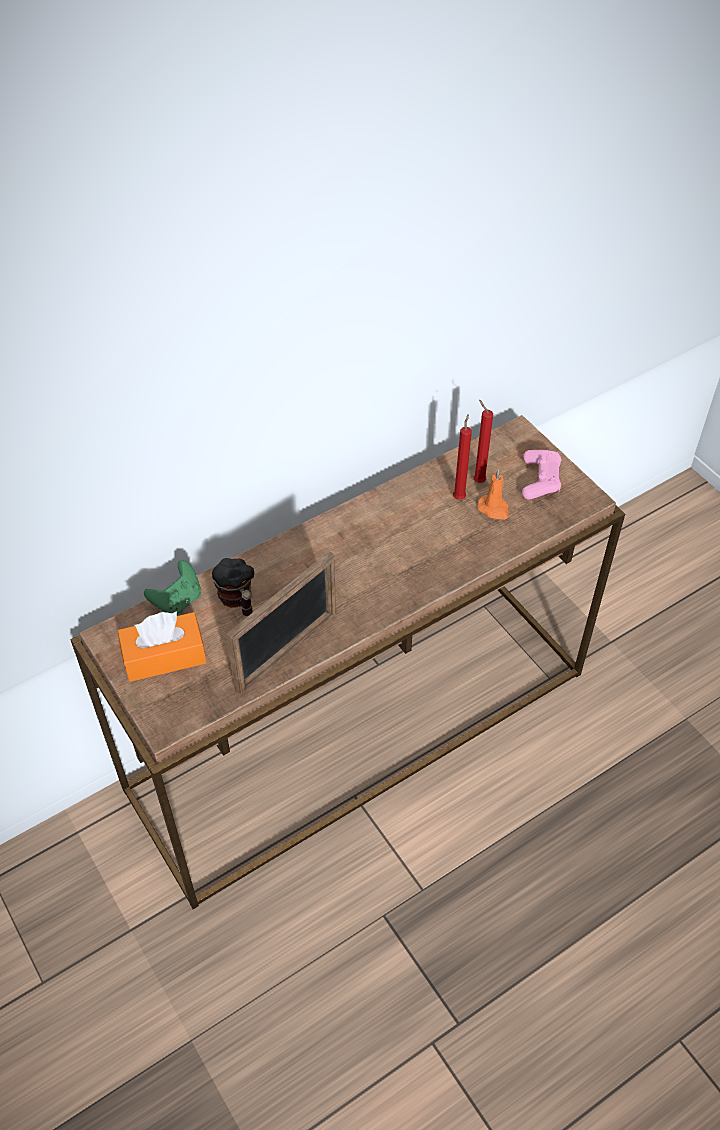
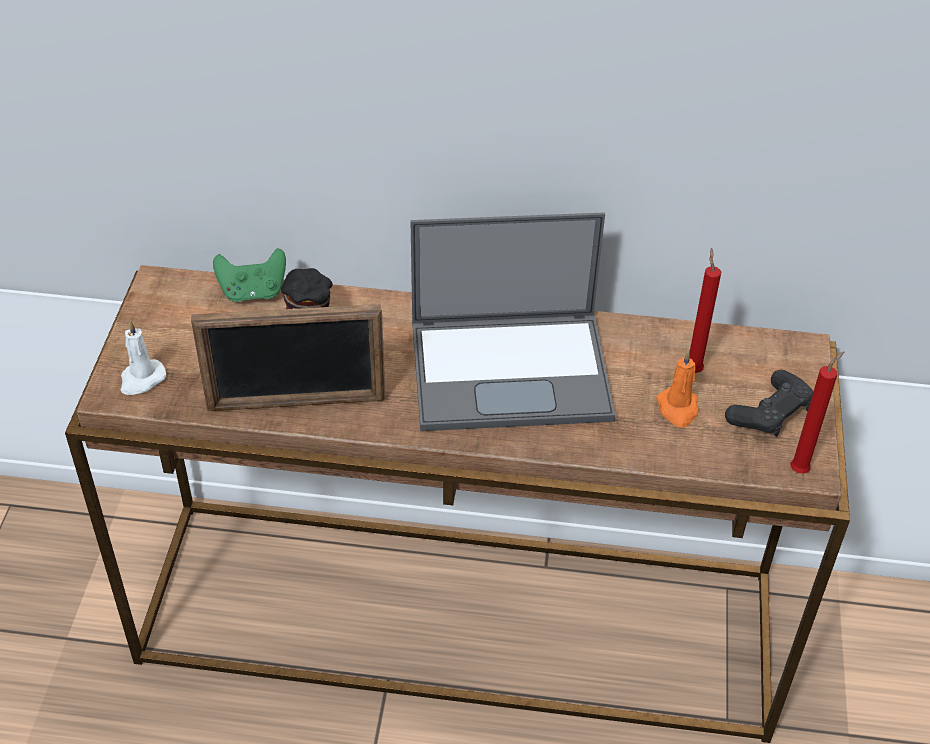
camera: 40 degrees right, 5 degrees down
(164, 656) = (184, 332): orange tissue box -> none
(173, 704) = (141, 379): none -> white candle
(385, 545) = (512, 370): none -> laptop
(459, 496) = (651, 372): red candle -> red candle (801, 469)
(540, 480) = (770, 413): pink game controller -> black game controller

